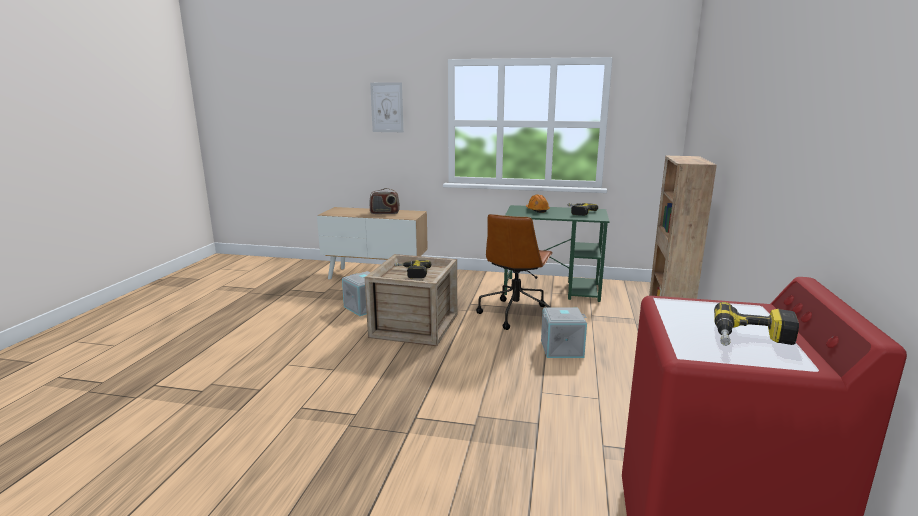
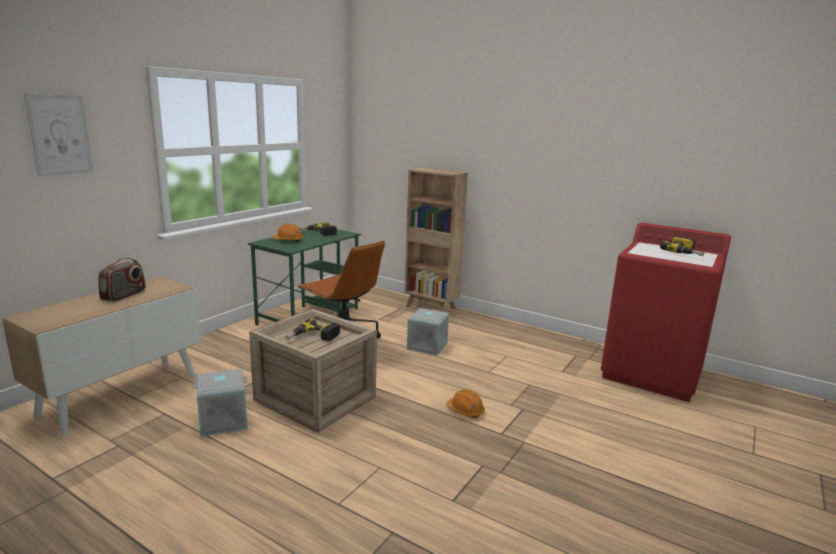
camera: 70 degrees left, 0 degrees up
(444, 391) = (465, 411): none -> orange hard hat

